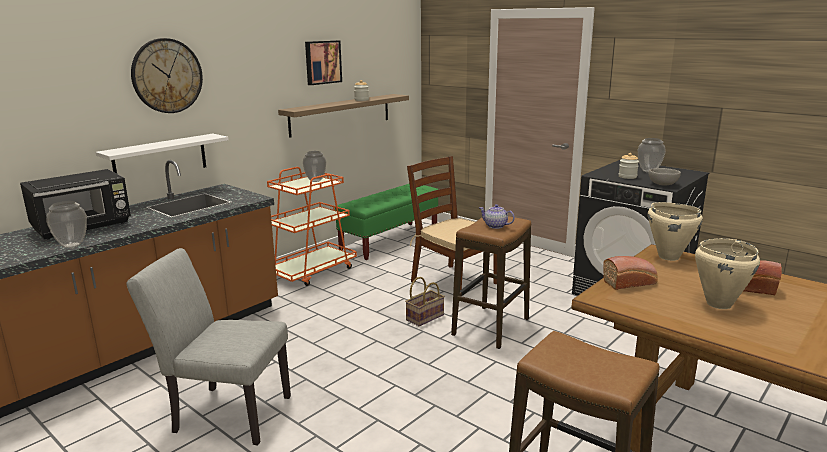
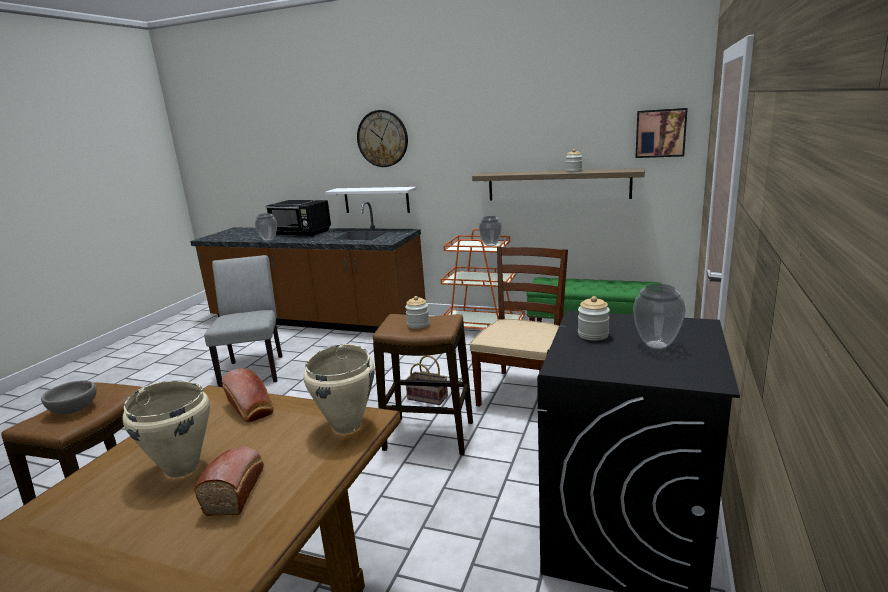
camera: 70 degrees right, 0 degrees up
(322, 62) = (535, 128): picture -> picture (660, 133)
(495, 226) = (418, 325): teapot -> jar
(662, 184) = (570, 361): grey bowl -> grey bowl (73, 409)

